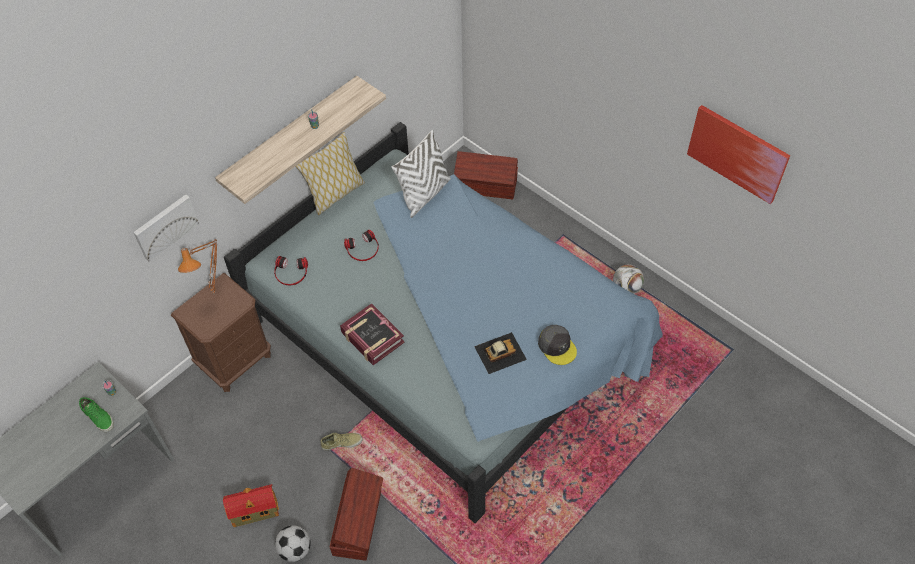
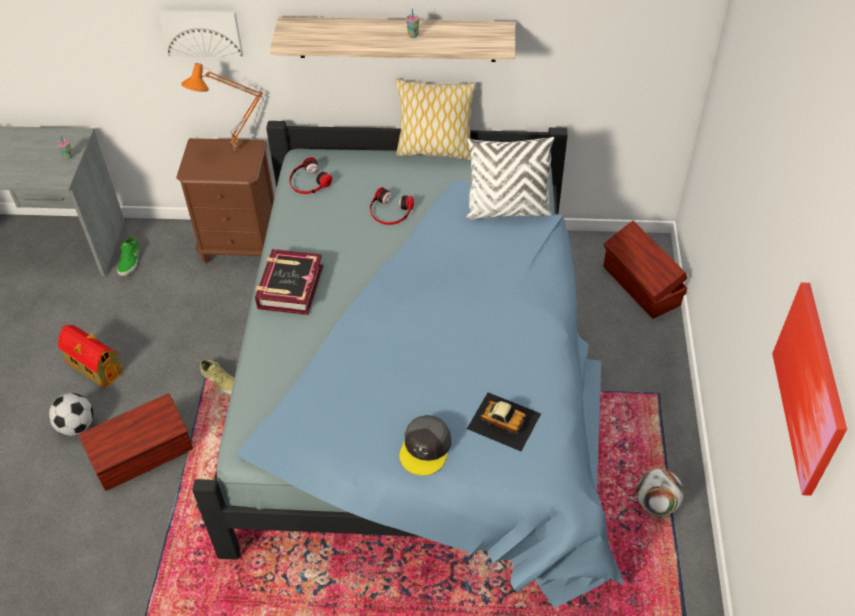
camera: 50 degrees right, 5 degrees down
(99, 417) = (37, 165): green shoe -> green shoe (130, 261)
(500, 352) = (367, 400): toy car -> toy car (503, 420)

